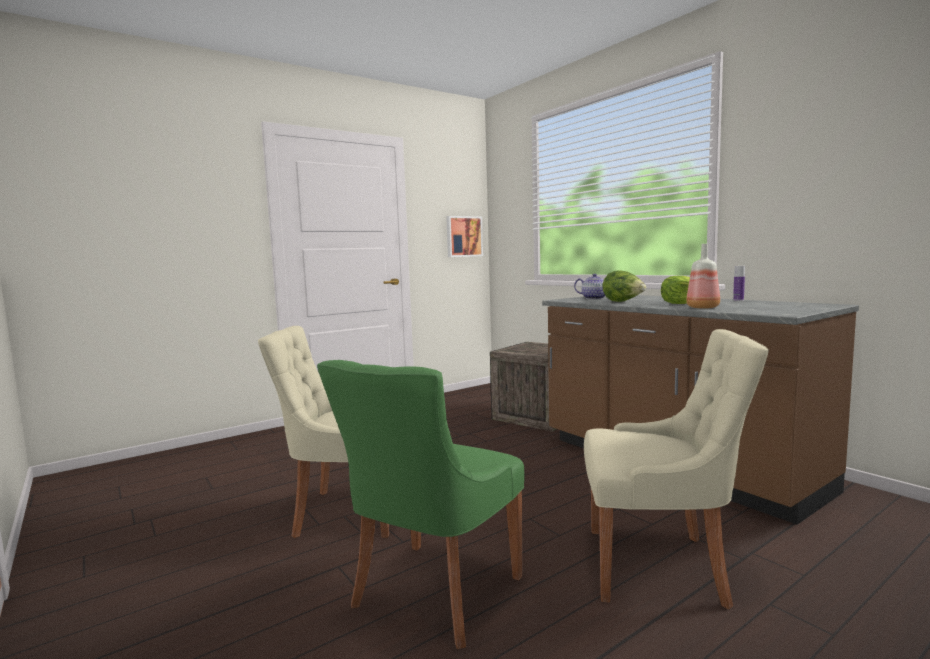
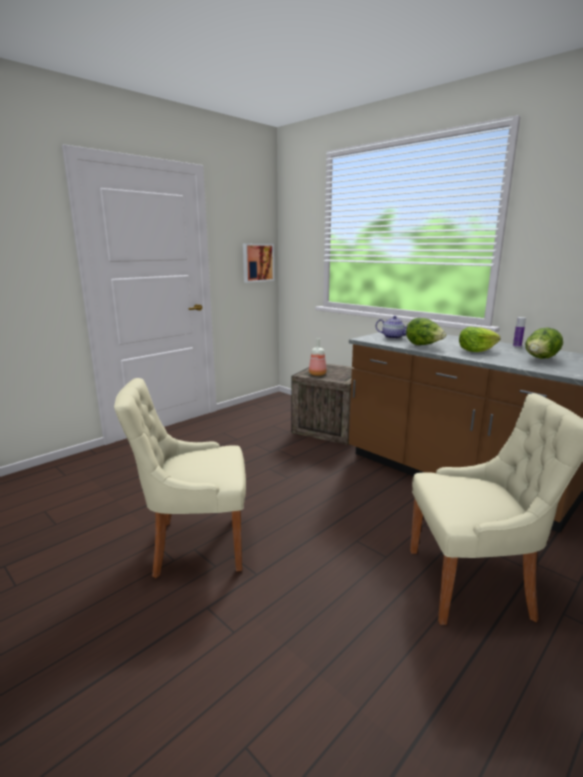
camera: 10 degrees left, 10 degrees up
(432, 594) = (300, 631): green chair -> none
(702, 307) = (499, 359): bottle -> bottle (317, 374)
(755, 306) = (540, 359): none -> lettuce

